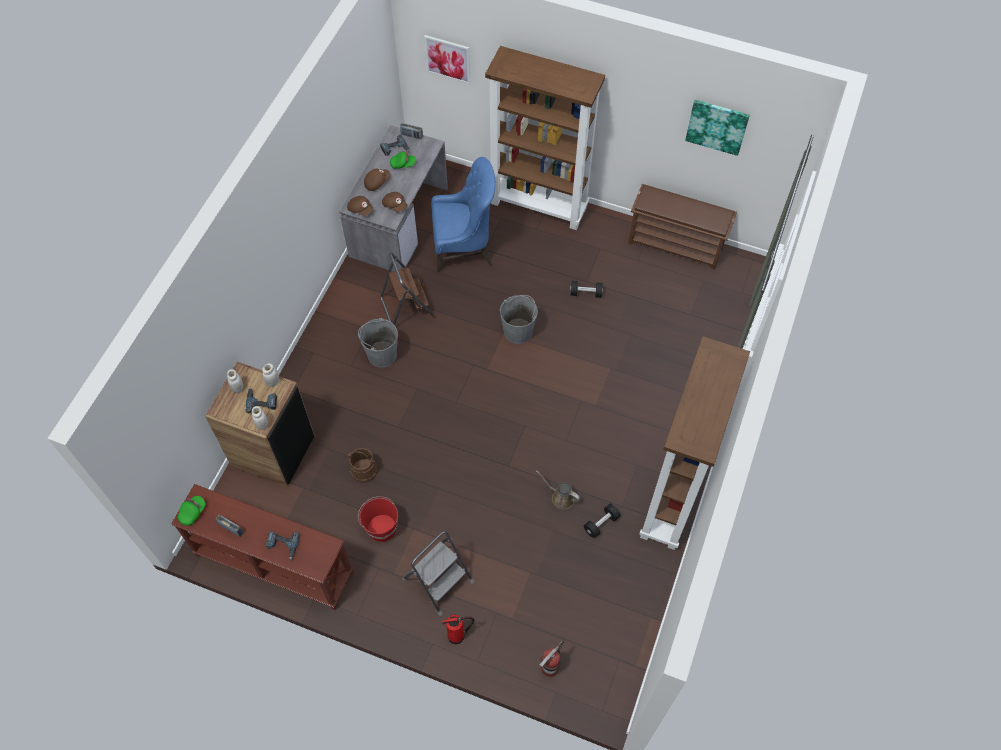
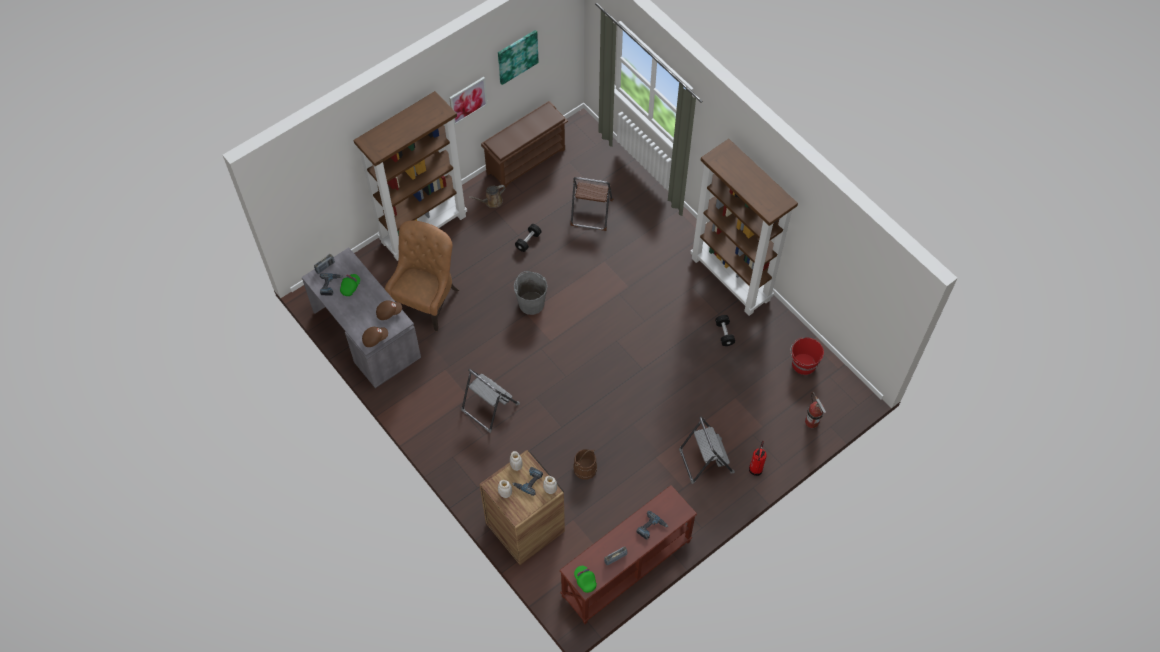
camera: 60 degrees left, 0 degrees up
(377, 182) = (355, 314): brown cap -> none
(381, 527) = (641, 479): red bucket -> red bucket (803, 364)
(382, 354) = (488, 408): grey bucket -> grey step ladder
(405, 307) = (455, 370): brown step ladder -> brown step ladder (591, 213)
(448, 59) = (311, 188): picture -> picture (468, 100)
(464, 247) = (426, 300): blue chair -> brown chair
(560, 497) = (688, 348): brown watering can -> brown watering can (491, 201)

